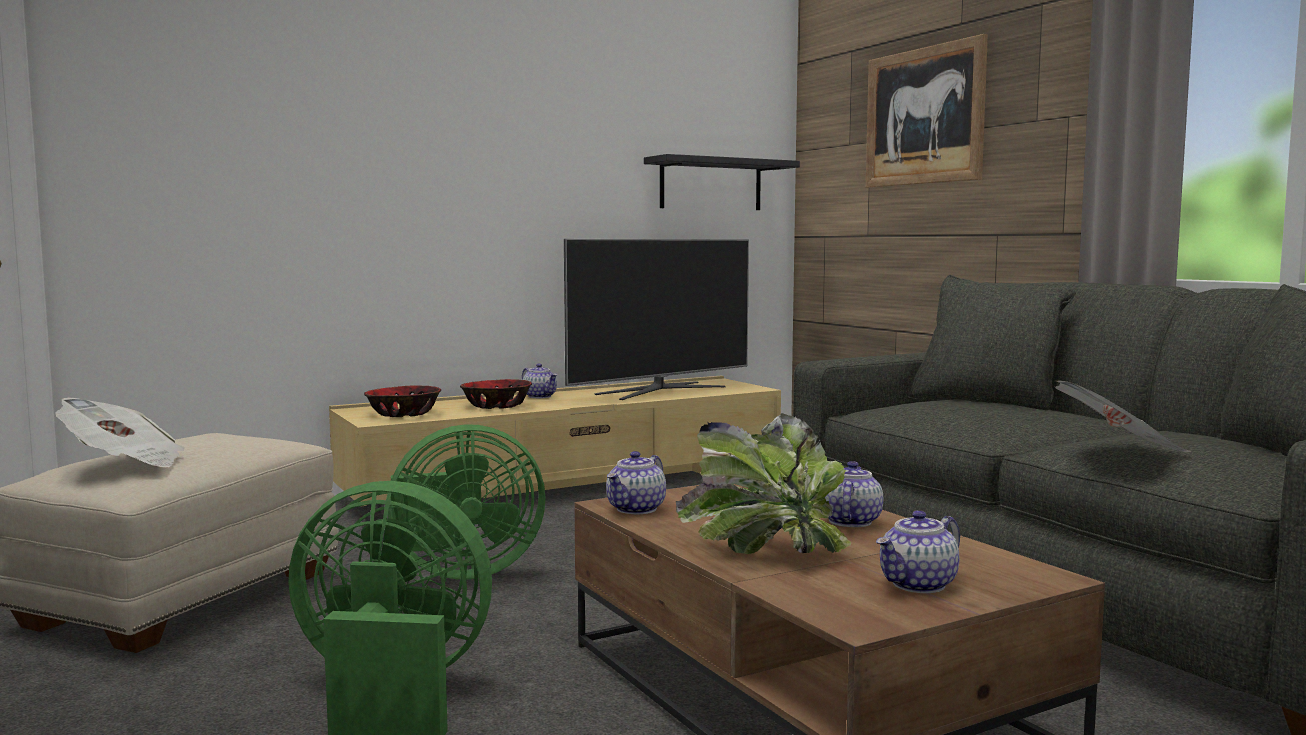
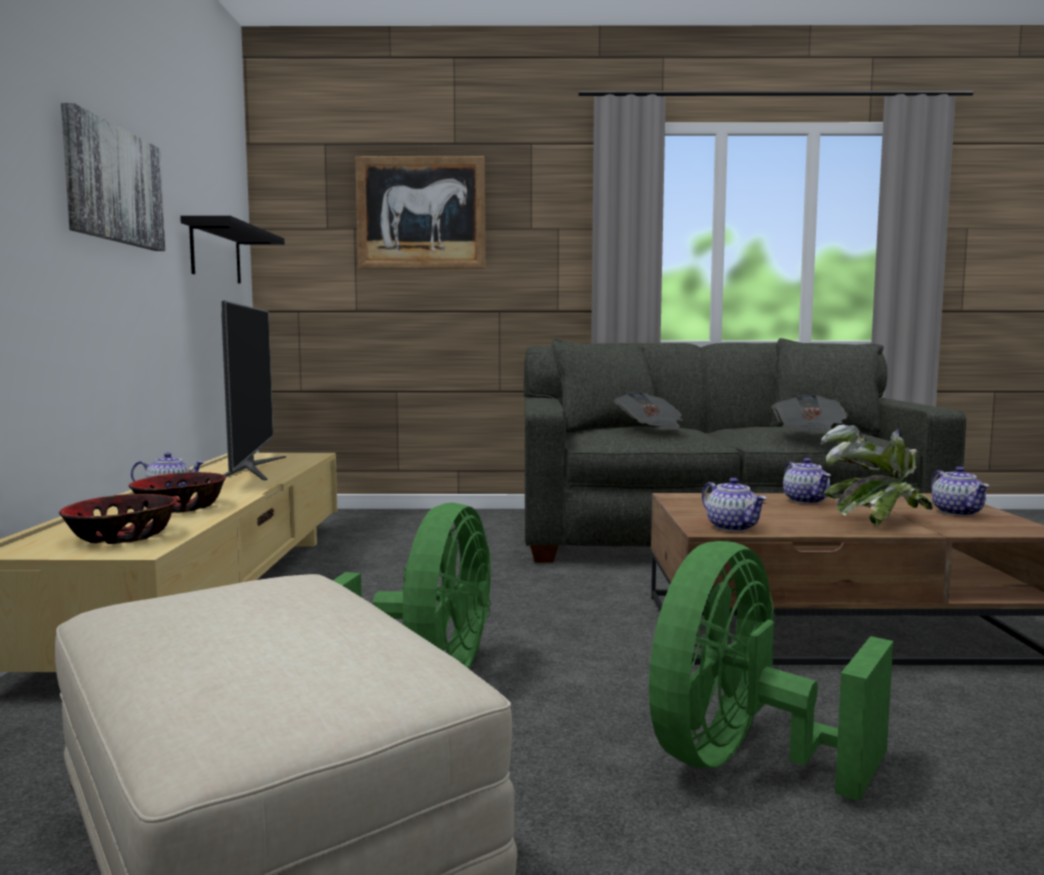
camera: 60 degrees left, 0 degrees up
(125, 463) = (318, 655): newspaper -> newspaper (651, 430)
(536, 147) = (113, 185): none -> picture
(849, 521) = (806, 501): teapot -> teapot turned 150 degrees counterclockwise

